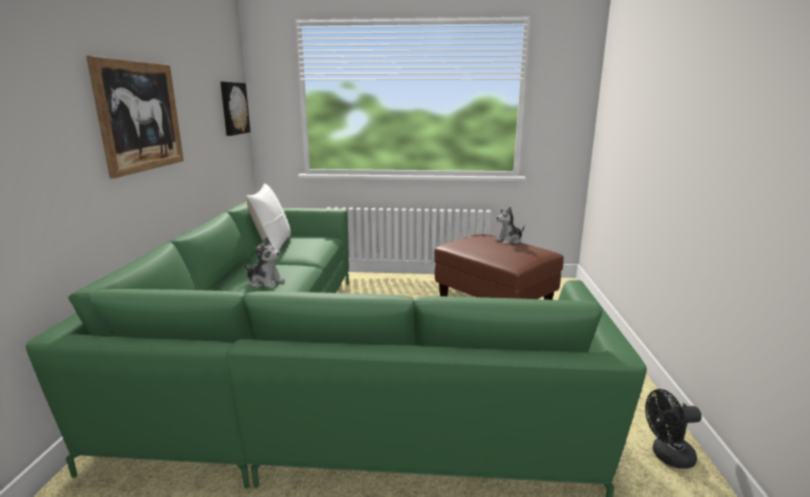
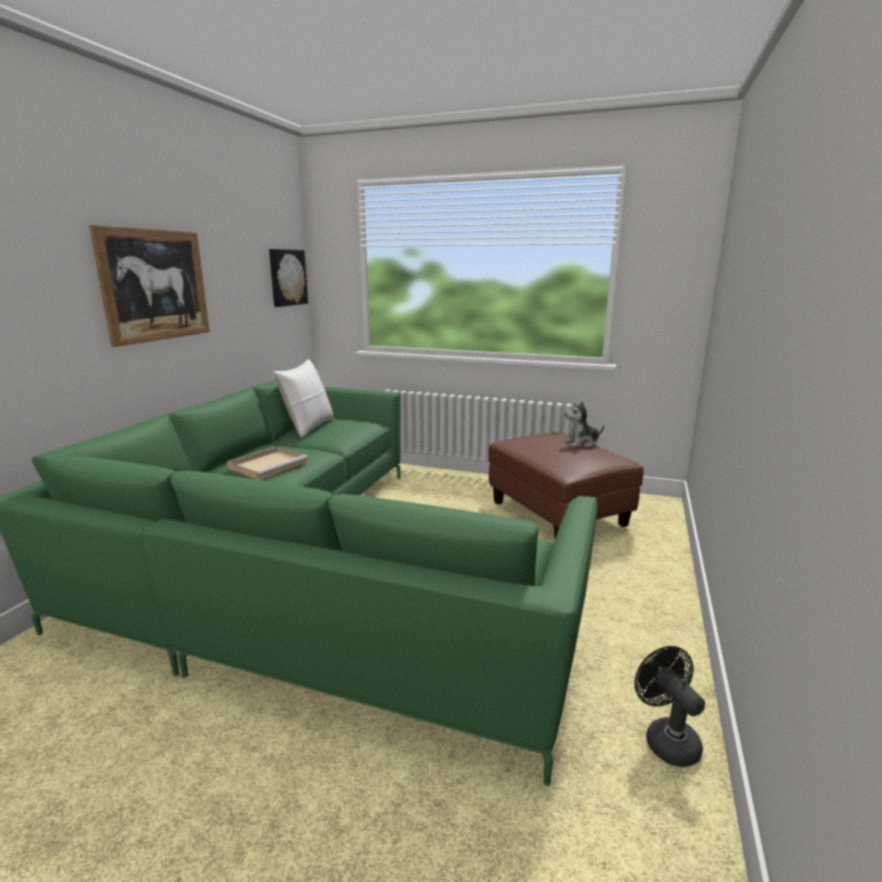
camera: 15 degrees right, 0 degrees up
(265, 282) = (269, 465): plush toy -> beige tray
(667, 456) = (666, 739): black fan -> black fan turned 60 degrees clockwise

